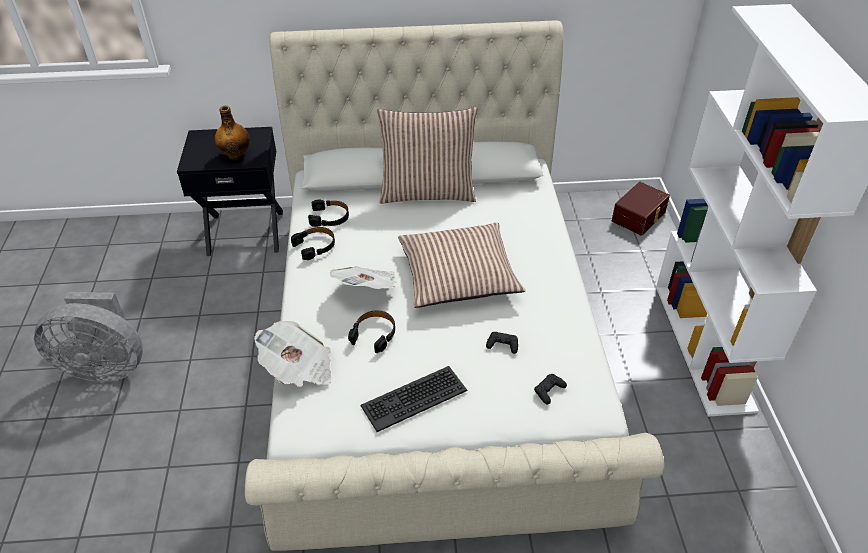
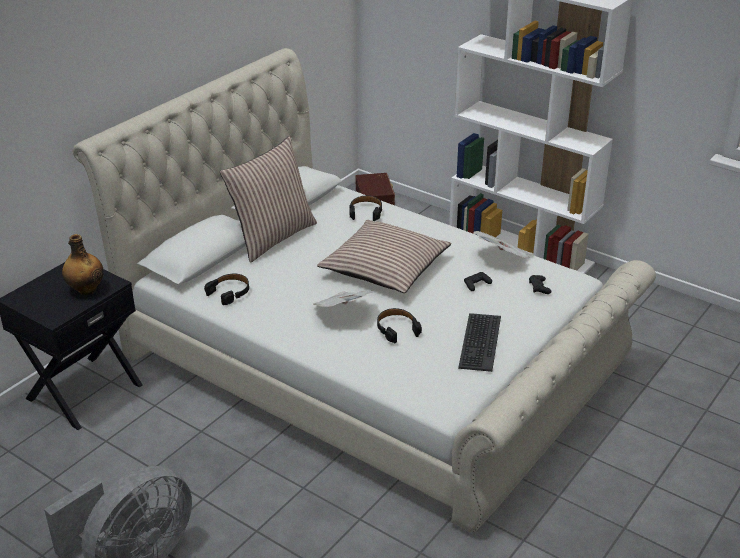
camera: 50 degrees left, 10 degrees down
(298, 368) = (386, 379): newspaper -> newspaper (503, 259)
(315, 246) = (254, 314): black headphones -> black headphones (366, 212)

